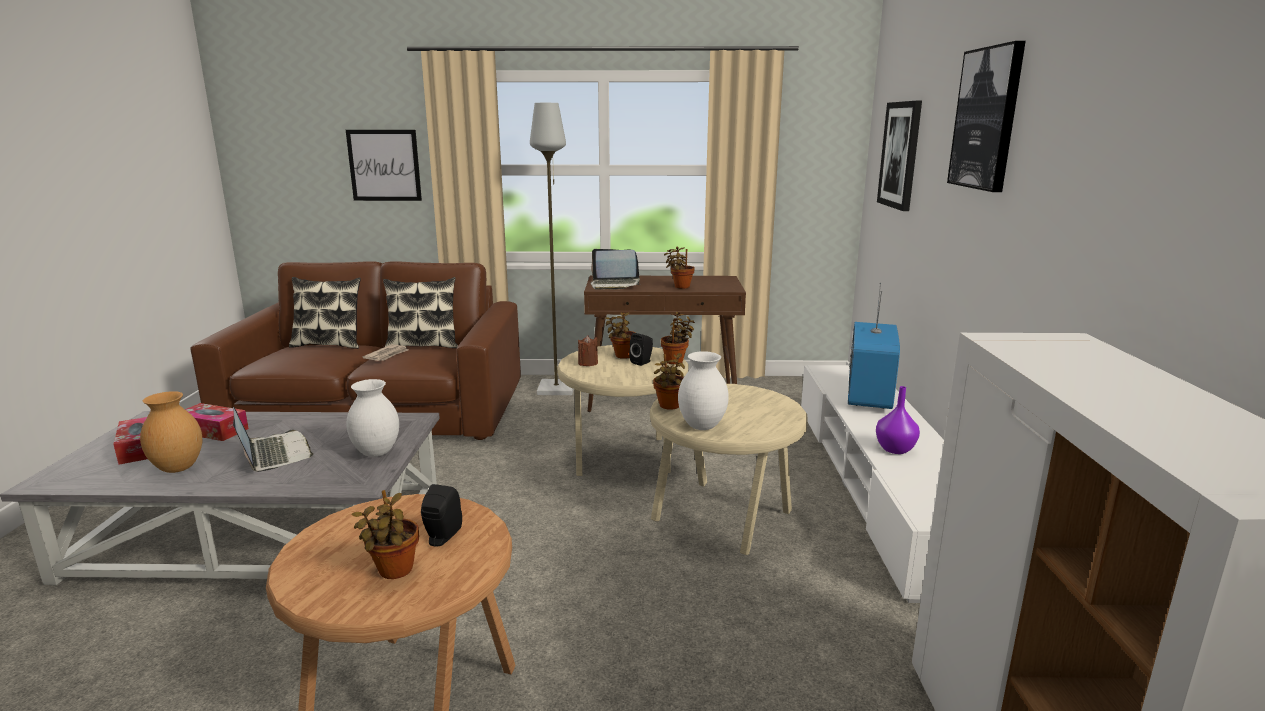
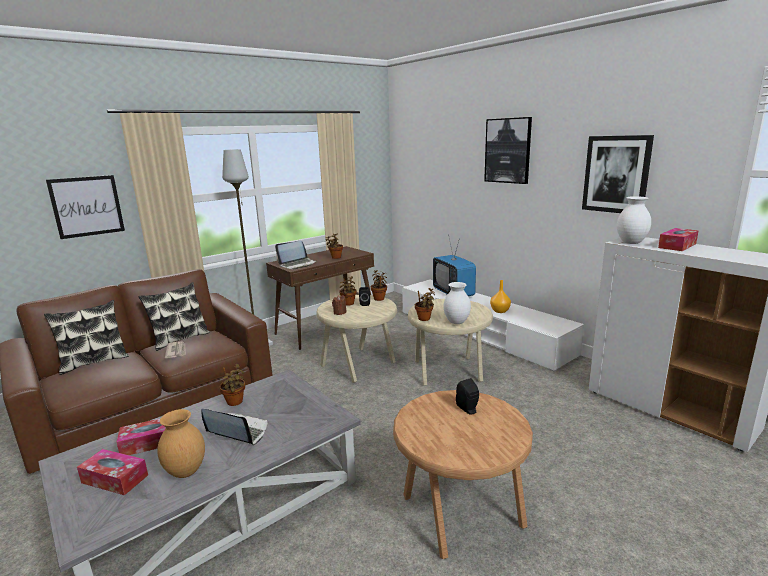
camera: 40 degrees left, 0 degrees up
(375, 453) = (304, 402): white vase -> white vase (631, 243)
(393, 572) = (484, 431): potted plant -> potted plant (235, 403)
(895, 449) = (500, 311): purple vase -> orange vase
(900, 155) = (429, 168): picture -> picture (616, 174)
(1114, 377) = (677, 246): none -> tissue box

